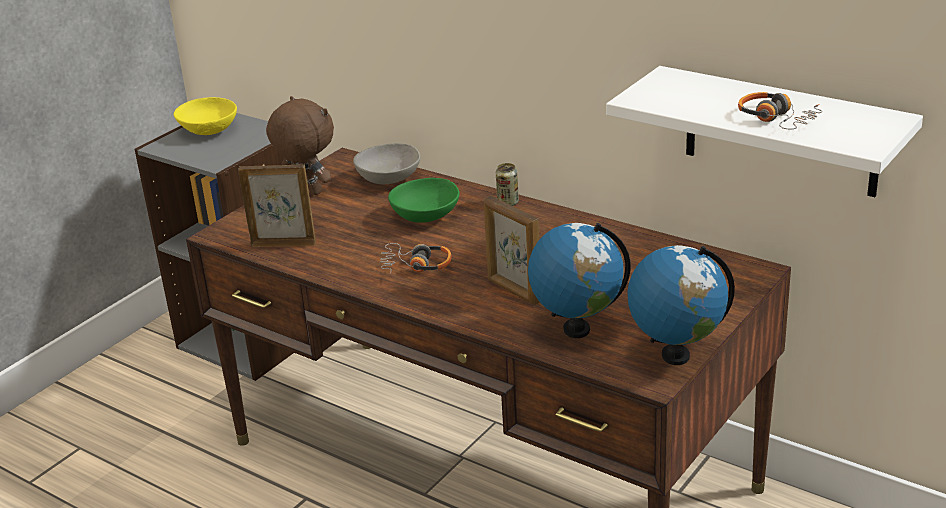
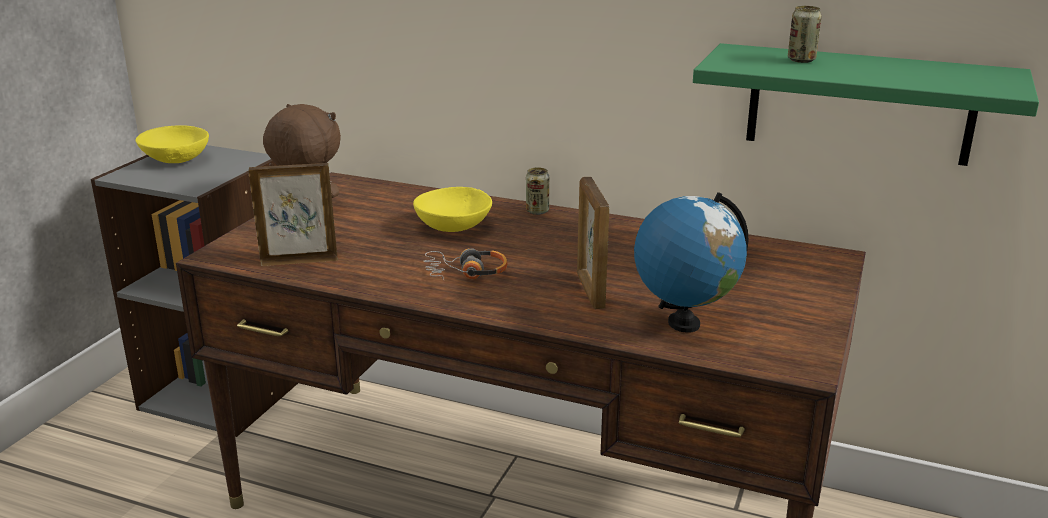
camera: 15 degrees left, 5 degrees down
(388, 179) = (395, 197): grey bowl -> none
(425, 216) = (453, 227): green bowl -> yellow bowl
(513, 291) = (590, 291): picture frame -> picture frame turned 45 degrees clockwise
(675, 355) = (810, 341): globe -> none
(713, 94) = (801, 60): none -> can
(777, 119) = (890, 75): headphones -> none
(780, 132) = (859, 104): white shelf -> green shelf

